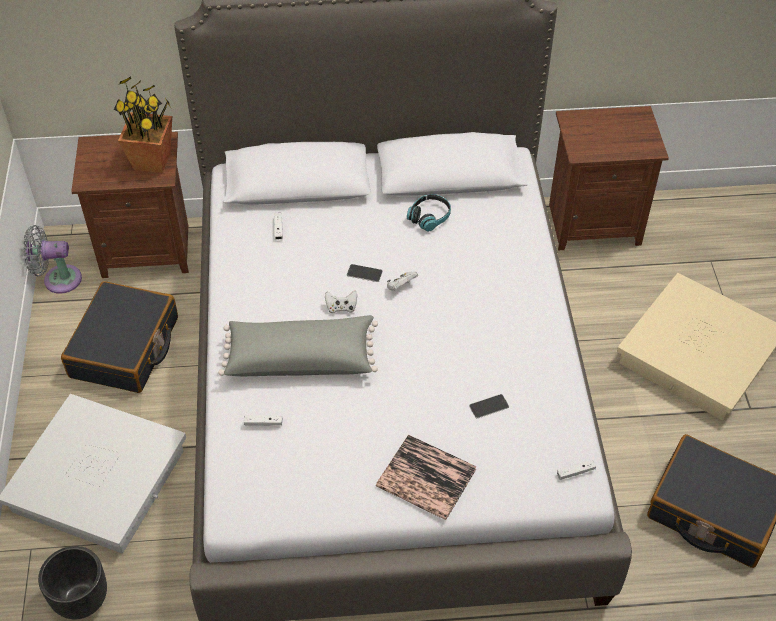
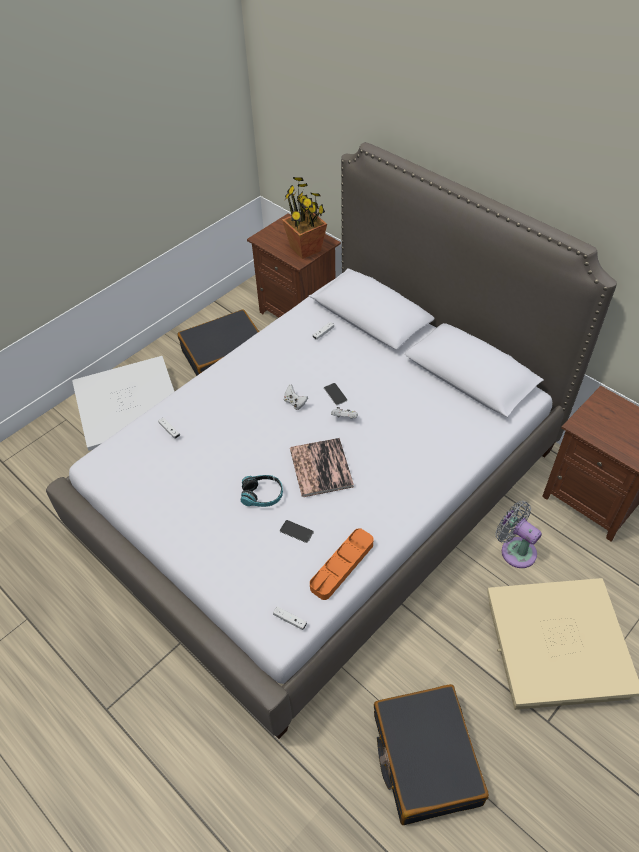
camera: 50 degrees right, 0 degrees up
(58, 279) = (239, 298): grey fan -> grey fan (515, 550)
(81, 599) = (53, 463): black planter -> none
(300, 358) = (236, 412): grey pillow -> none
(426, 478) = (205, 538): book -> book (321, 468)
(429, 217) = (420, 391): headphones -> headphones (262, 495)
(556, 399) = (342, 566): none -> orange tray

